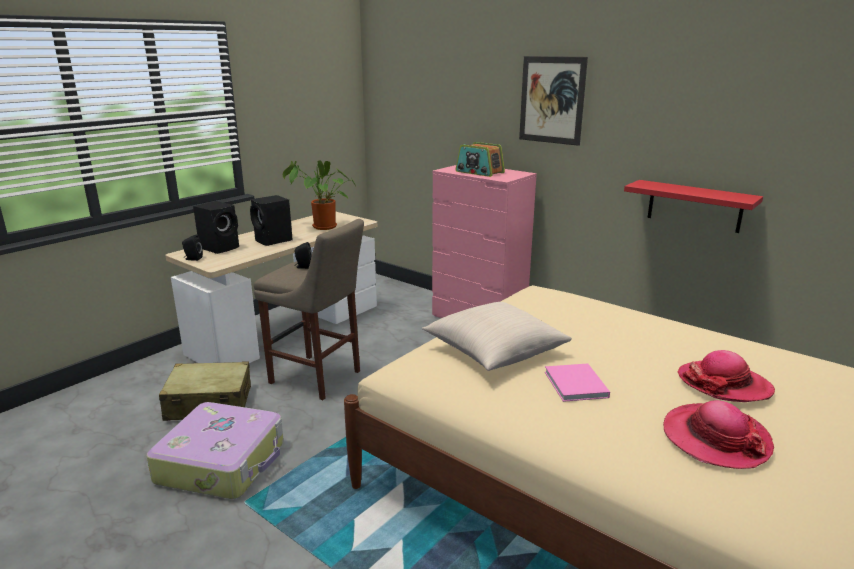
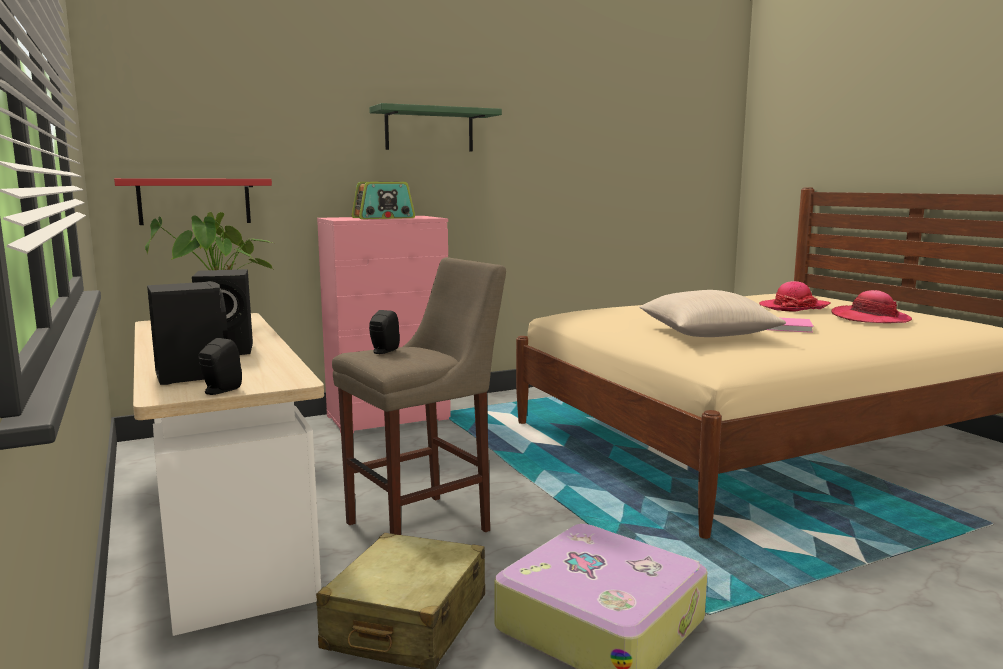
camera: 65 degrees left, 10 degrees down
(551, 100) = (429, 130): picture -> green shelf
(694, 206) = (576, 223): red shelf -> red shelf (194, 201)

